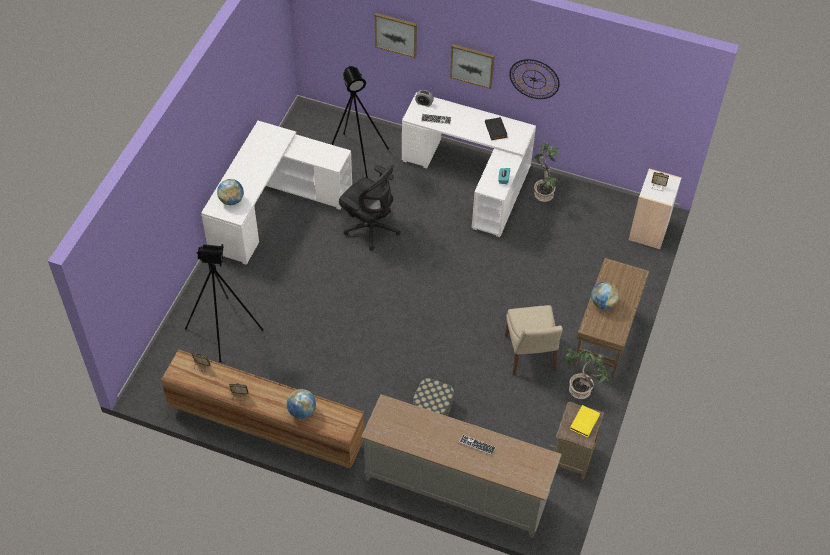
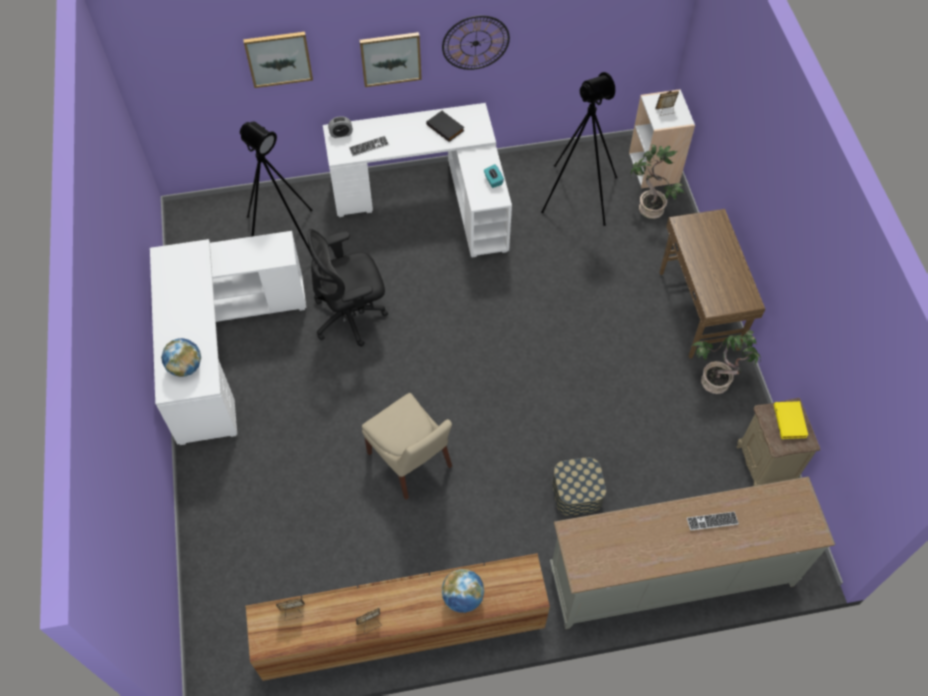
camera: 30 degrees left, 5 degrees up
(224, 329) = (264, 534): black floor lamp -> black floor lamp (579, 195)
(368, 227) = (352, 313): black office chair -> black office chair turned 150 degrees clockwise
(530, 355) = (636, 370): beige chair -> beige chair (411, 462)
(542, 194) = (518, 181): potted plant -> potted plant (650, 209)
(603, 303) = (707, 270): globe -> none

